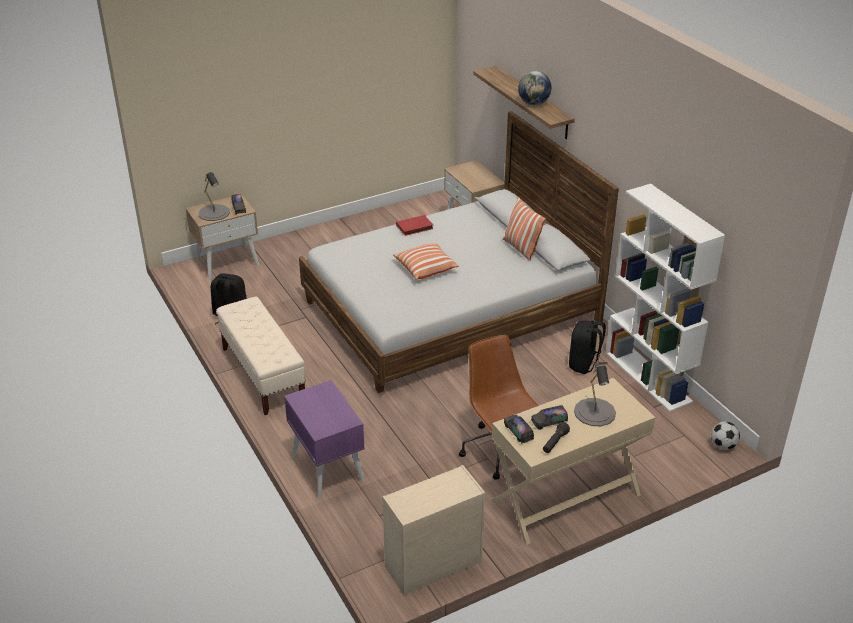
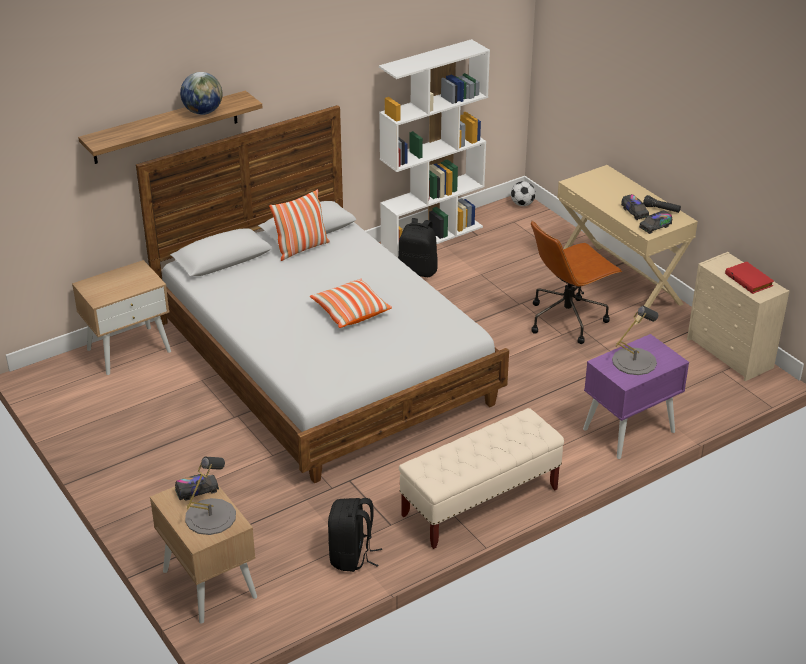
camera: 95 degrees left, 0 degrees up
(414, 228) = (255, 324): red book -> red book (750, 280)
(595, 412) = (612, 191): grey table lamp -> grey table lamp (634, 361)

